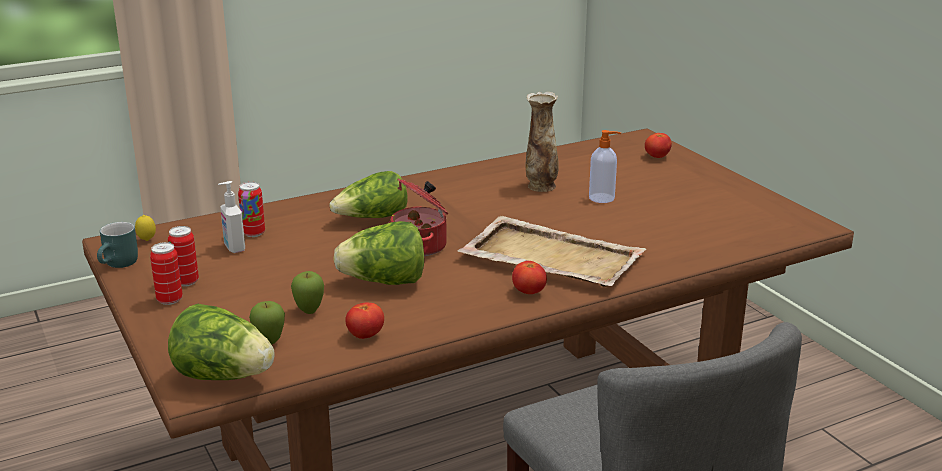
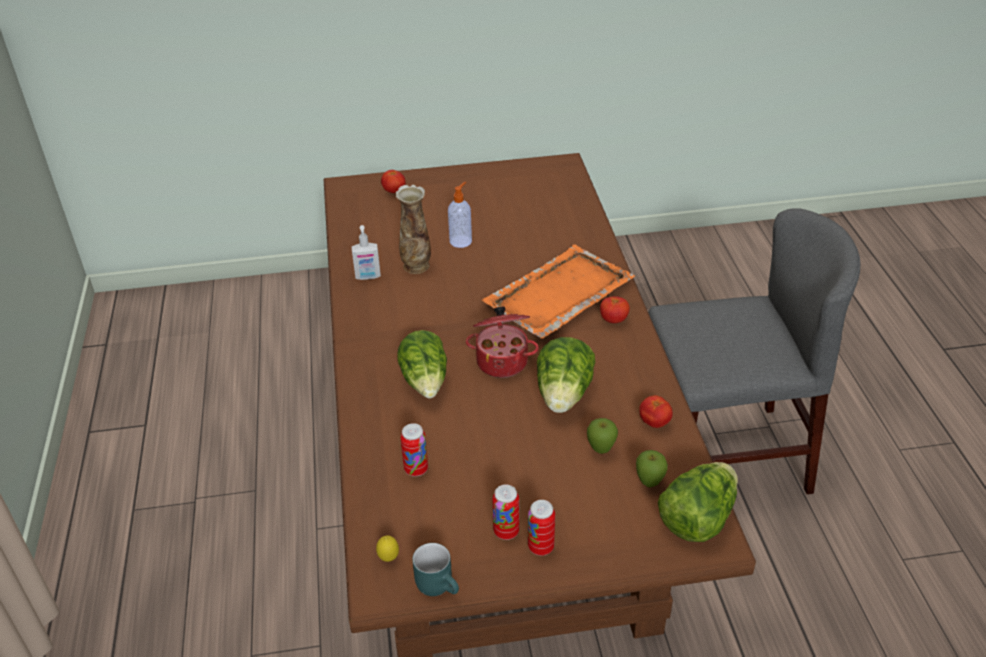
camera: 70 degrees left, 15 degrees up
(234, 248) = (444, 488): soap dispenser -> soap dispenser (368, 277)
(550, 257) = (557, 295): beige tray -> orange tray

